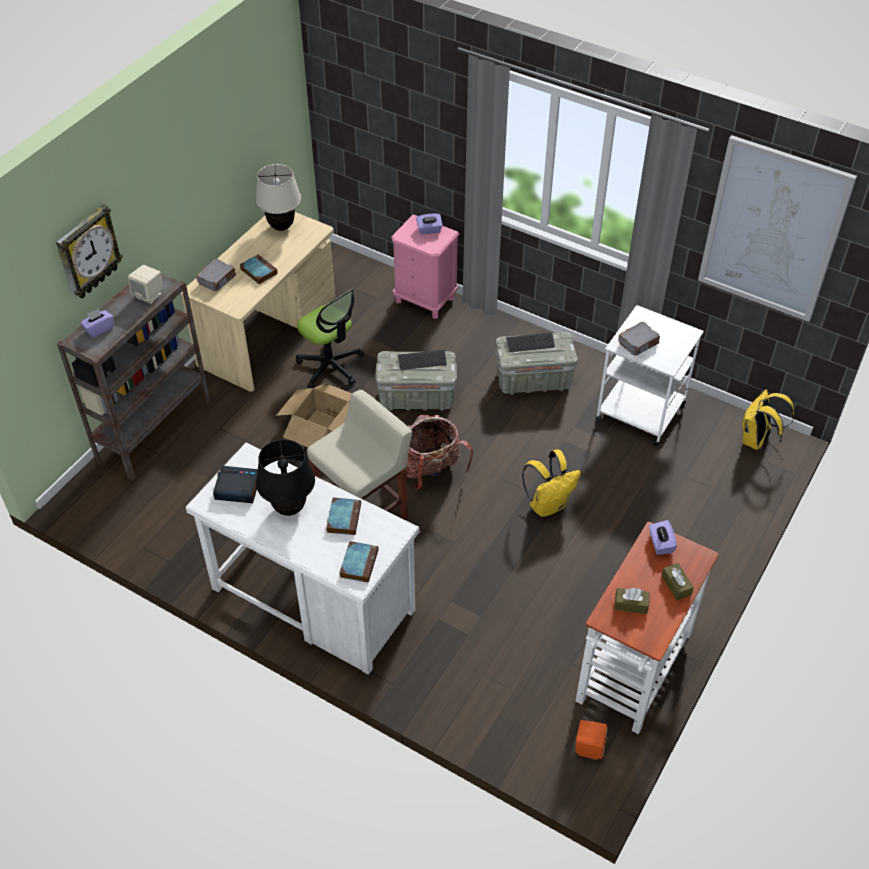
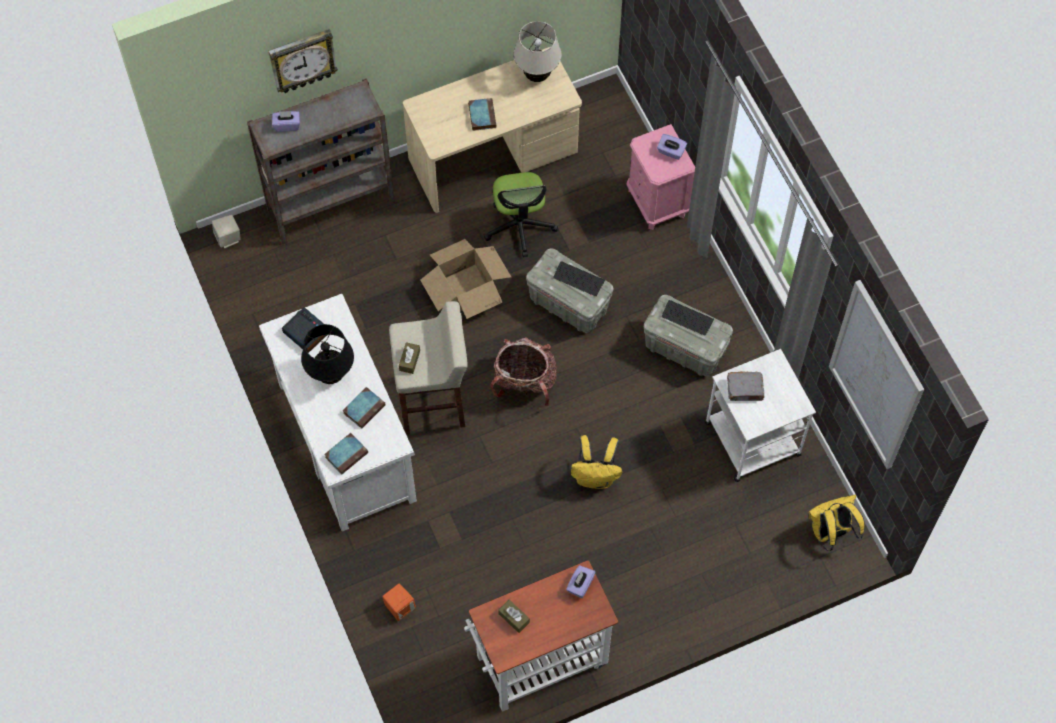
camera: 35 degrees right, 15 degrees up
(149, 295) = (347, 112): beige speaker -> beige speaker (228, 238)
(217, 280) = (441, 105): grey book -> none
(589, 747) = (457, 696): orange speaker -> orange speaker (400, 607)
(676, 585) = (561, 625): brown tissue box -> brown tissue box (409, 360)

